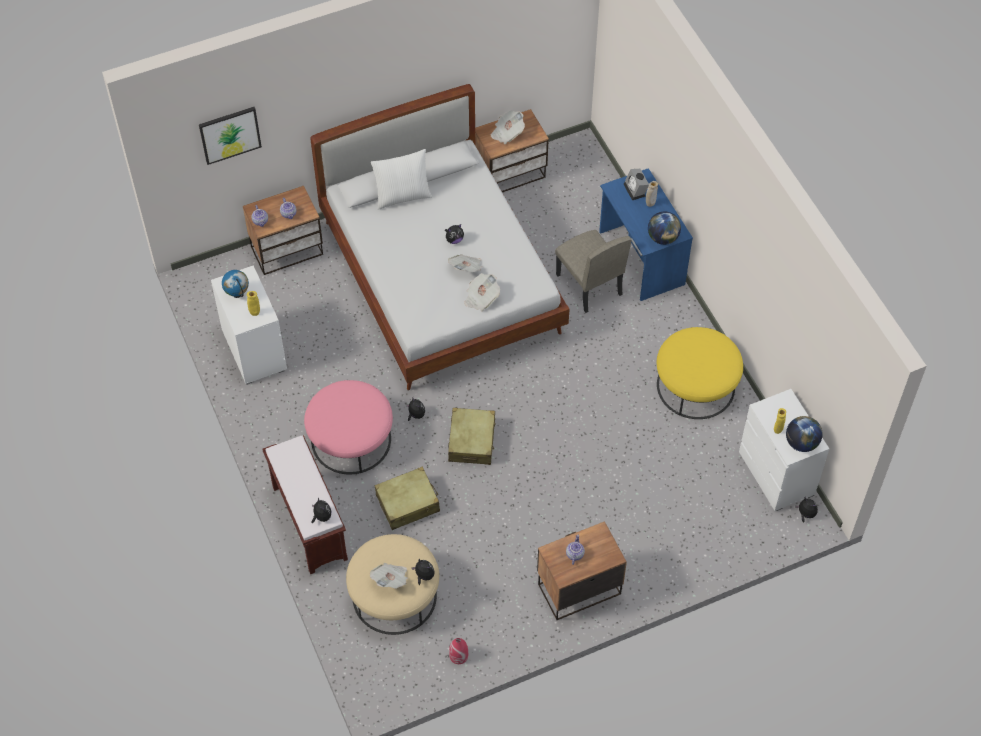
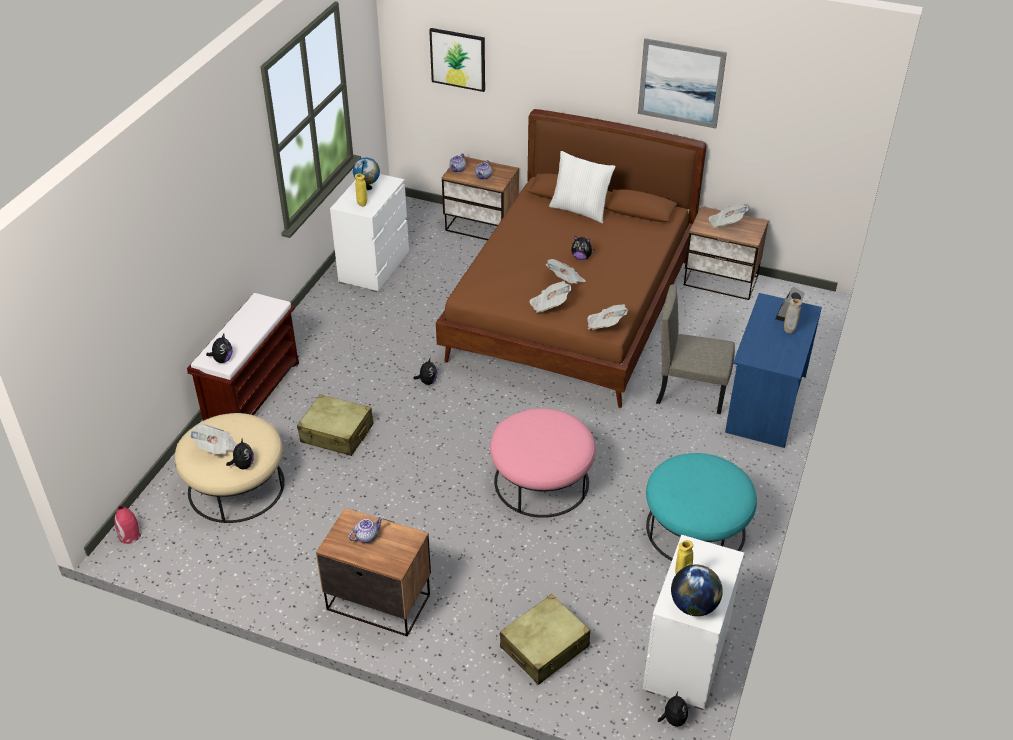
camera: 45 degrees right, 15 degrees down
(351, 439) = (358, 363): pink ottoman -> pink ottoman (541, 481)
(440, 53) = (681, 83): none -> picture
(442, 278) = (572, 311): white bed -> brown bed
(459, 655) = (217, 568): red vase -> red vase (130, 535)
(472, 441) = (444, 429): beige suitcase -> beige suitcase (545, 647)
(534, 286) = (605, 325): none -> newspaper
(588, 285) = (691, 391): beige chair -> beige chair turned 90 degrees clockwise
(663, 238) = (769, 361): globe -> none
(696, 386) = (695, 529): yellow ottoman -> turquoise ottoman

